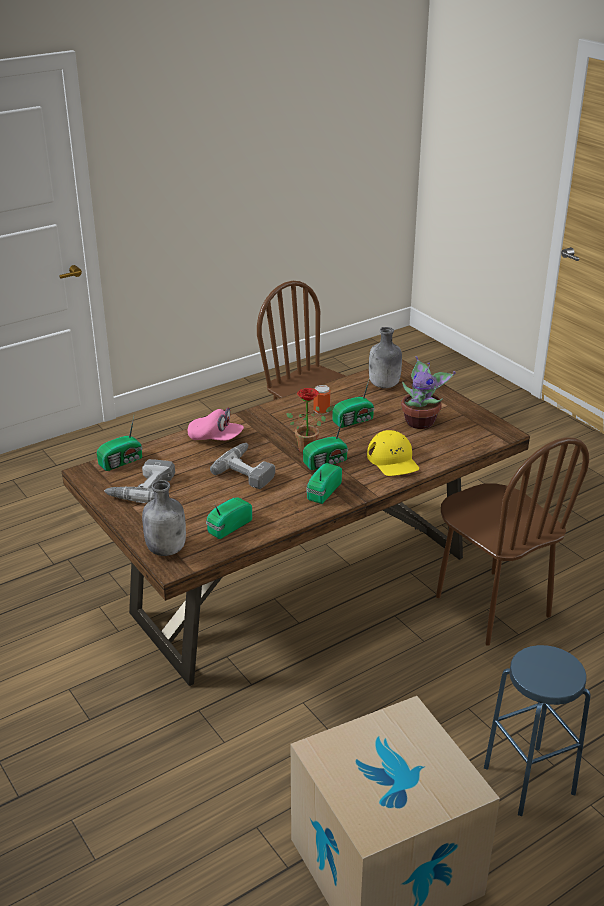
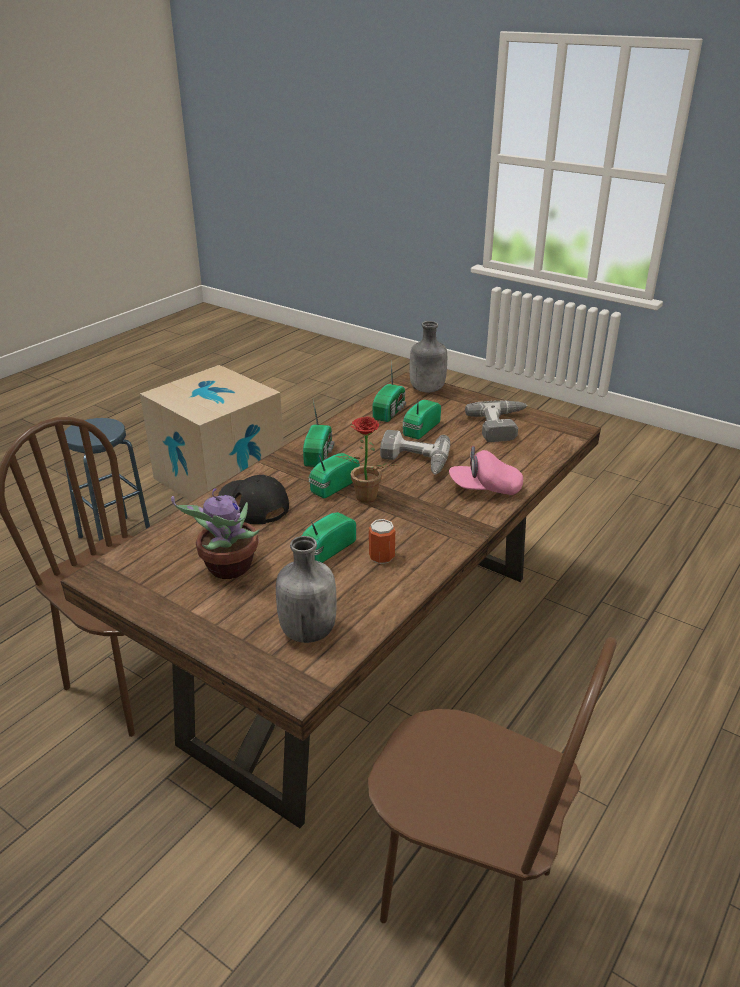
camera: 160 degrees right, 0 degrees up
(122, 462) = (553, 444): radio -> radio (420, 429)
(393, 460) = (253, 503): yellow cap -> black cap

